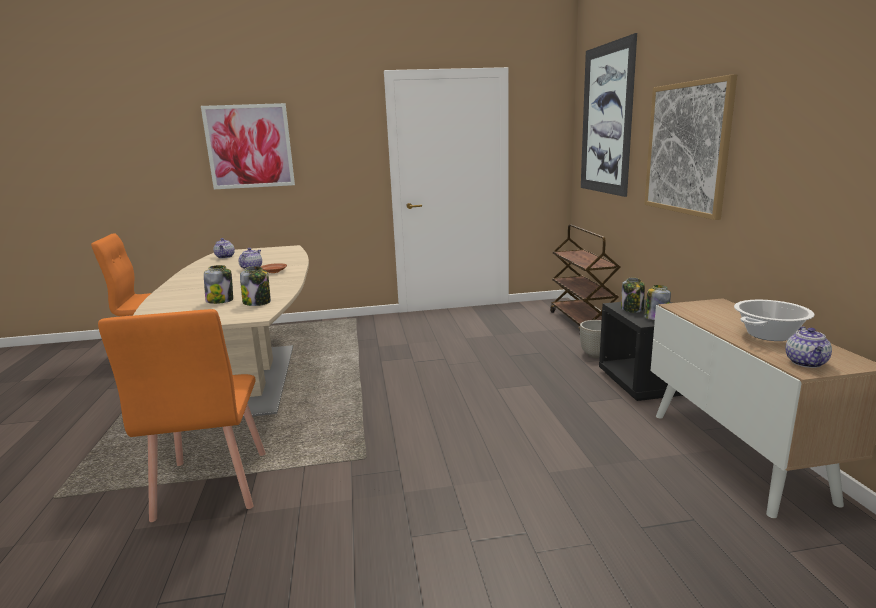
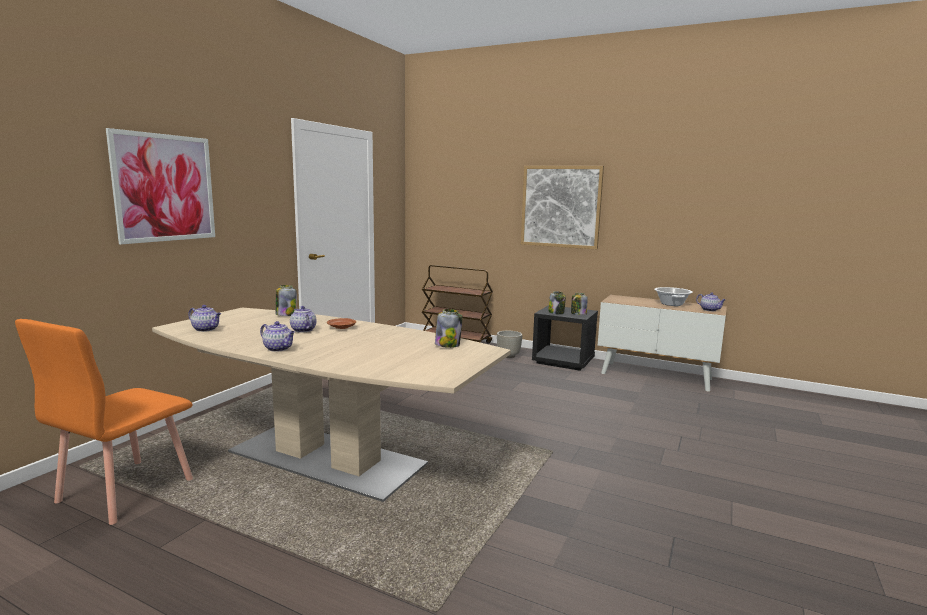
camera: 55 degrees left, 5 degrees down
(193, 278) = (279, 349): none -> teapot
(211, 485) = (519, 517): orange chair -> none
(220, 301) = (411, 352): jar -> jar (286, 315)
(606, 120) = (459, 184): picture -> none

